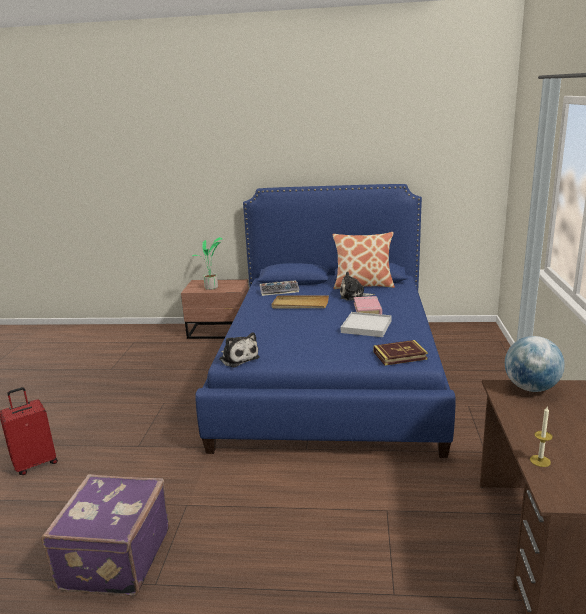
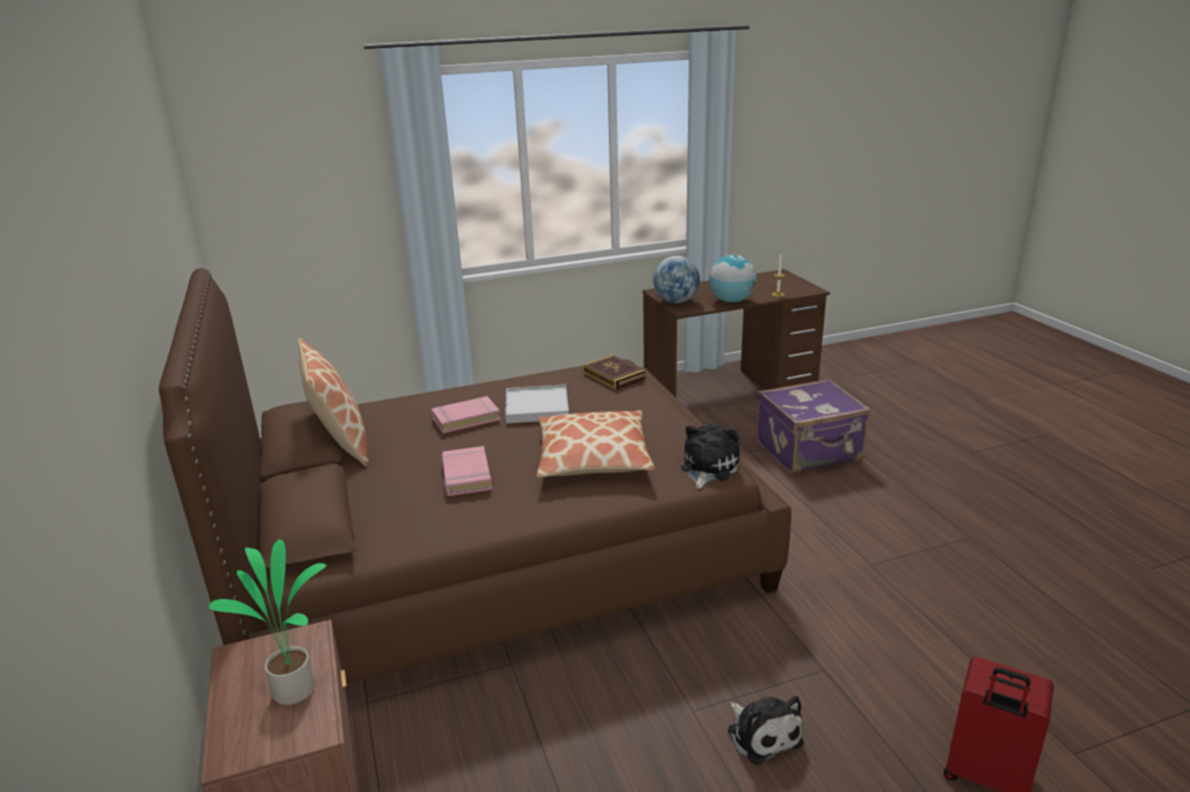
camera: 115 degrees left, 5 degrees up
(113, 558) = (987, 577): purple suitcase -> purple suitcase (810, 452)
(279, 291) = (389, 520): keyboard -> none
(285, 331) = (593, 457): none -> pillow
(300, 304) = (466, 476): beige tray -> pink book
(329, 376) = (494, 550): blue bed -> brown bed
(354, 296) = (403, 441): plush toy -> plush toy (762, 734)
(522, 420) = (731, 301): none -> globe

